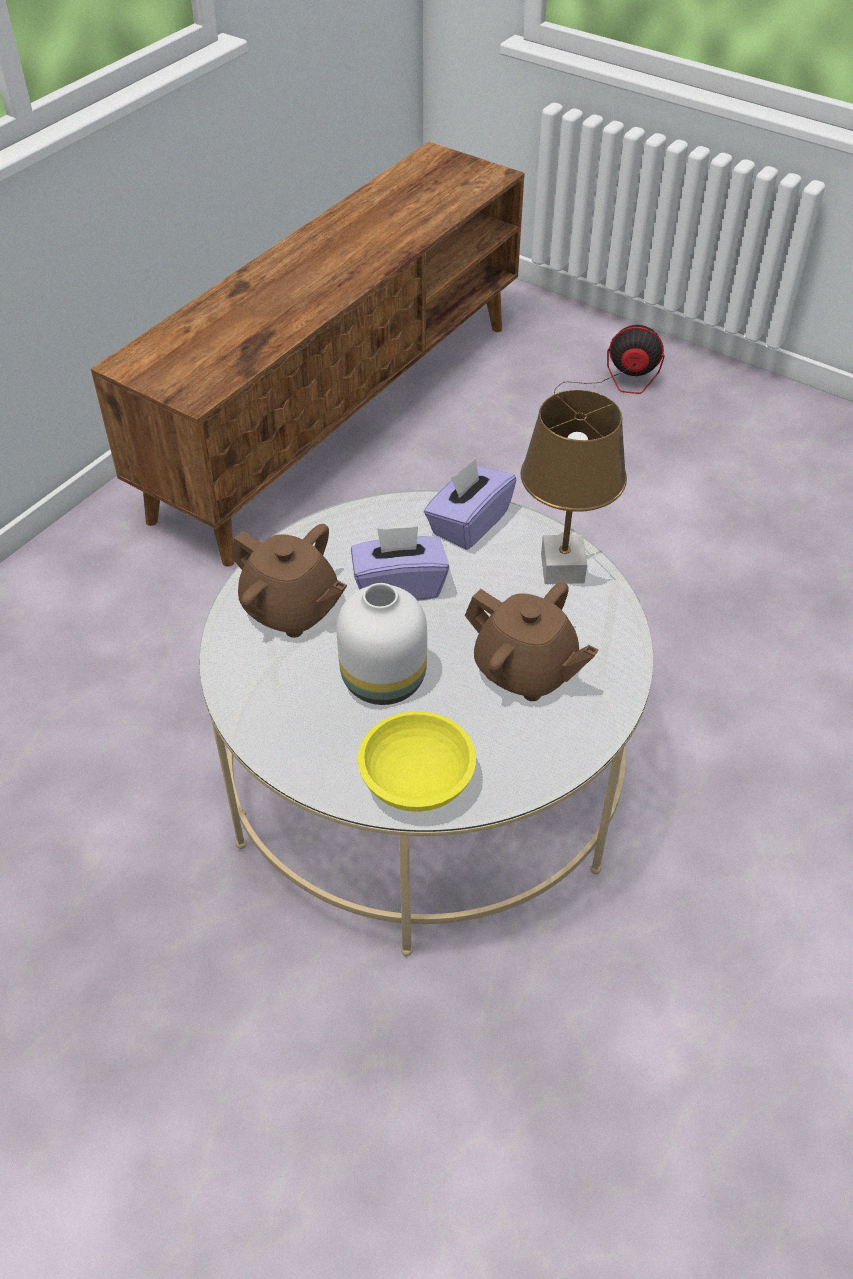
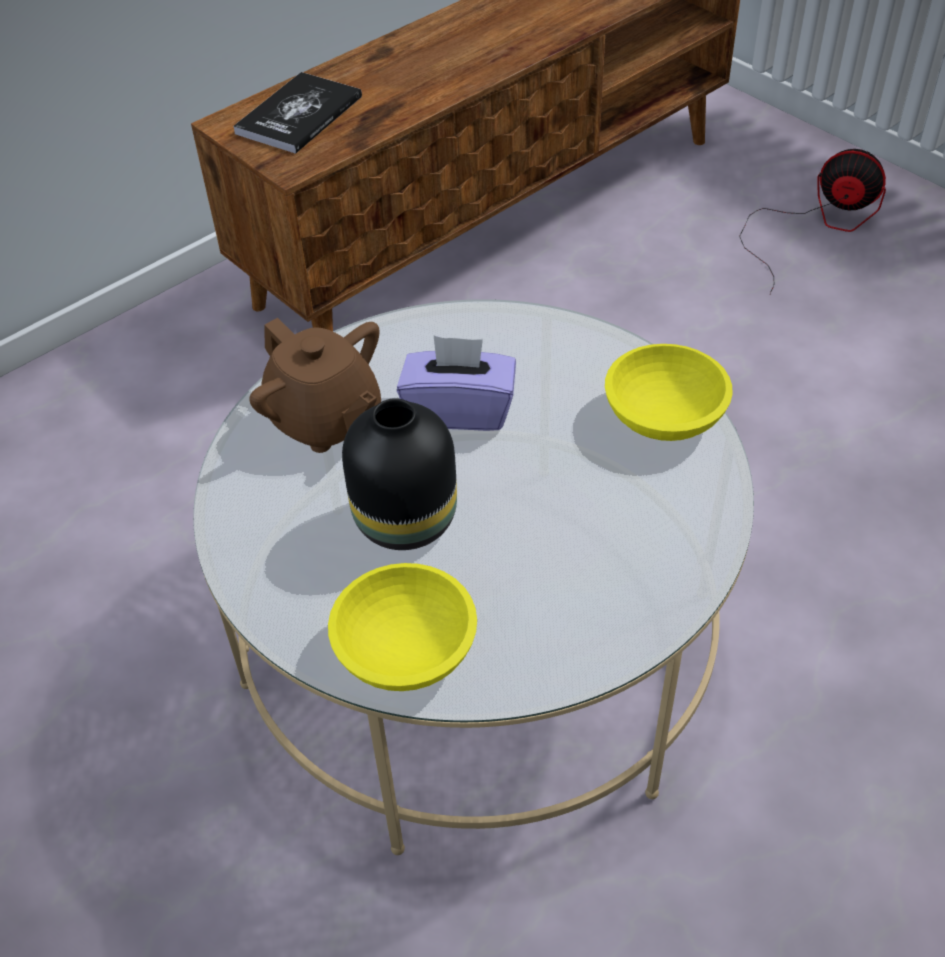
camera: 15 degrees right, 0 degrees up
(186, 351) = (299, 115): none -> book
(381, 680) = (402, 519): white vase -> black vase
(468, 523) = (564, 348): purple tissue box -> none
(525, 671) = (580, 536): brown teapot -> none
(561, 568) = (663, 416): brown table lamp -> yellow bowl

